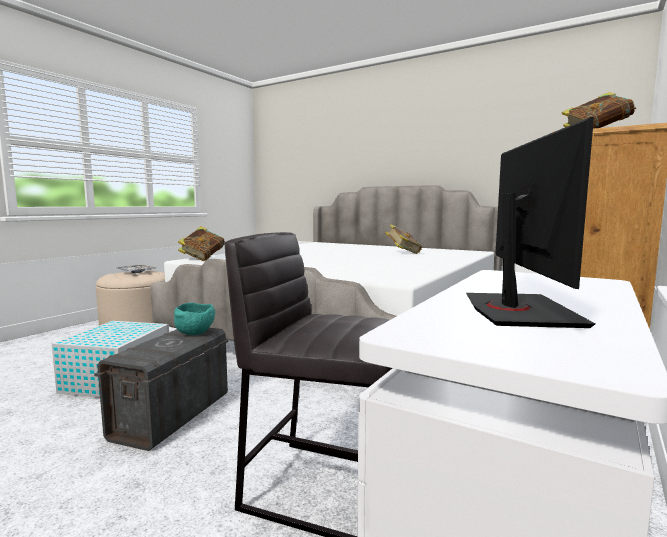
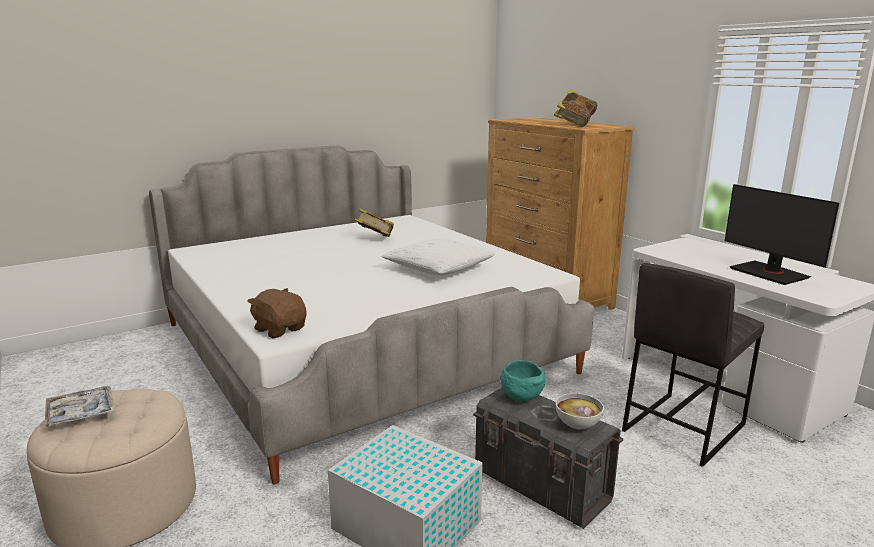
camera: 65 degrees left, 10 degrees up
(146, 352) = (577, 425): none -> bowl
(202, 259) = (280, 329): book -> brown plush toy
(357, 264) = (438, 269): none -> white pillow
(517, 310) = (769, 273): monitor -> monitor turned 150 degrees counterclockwise

